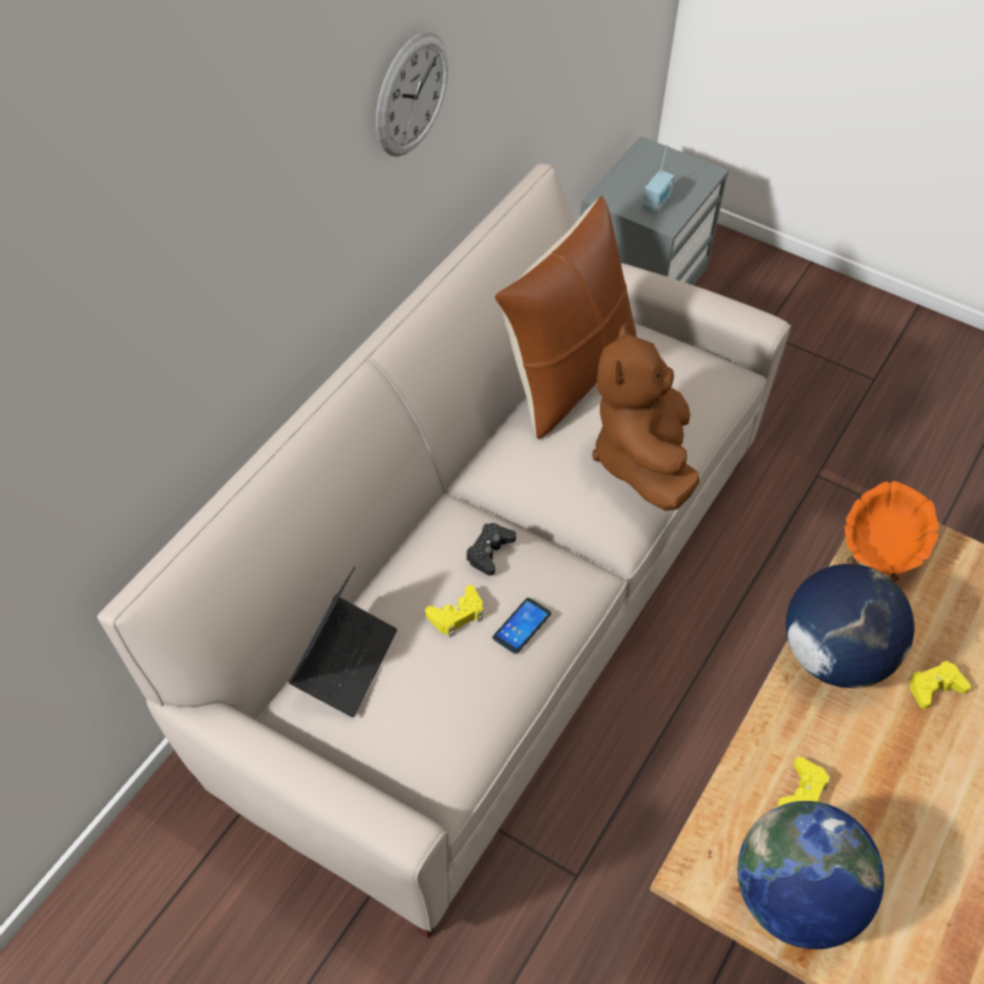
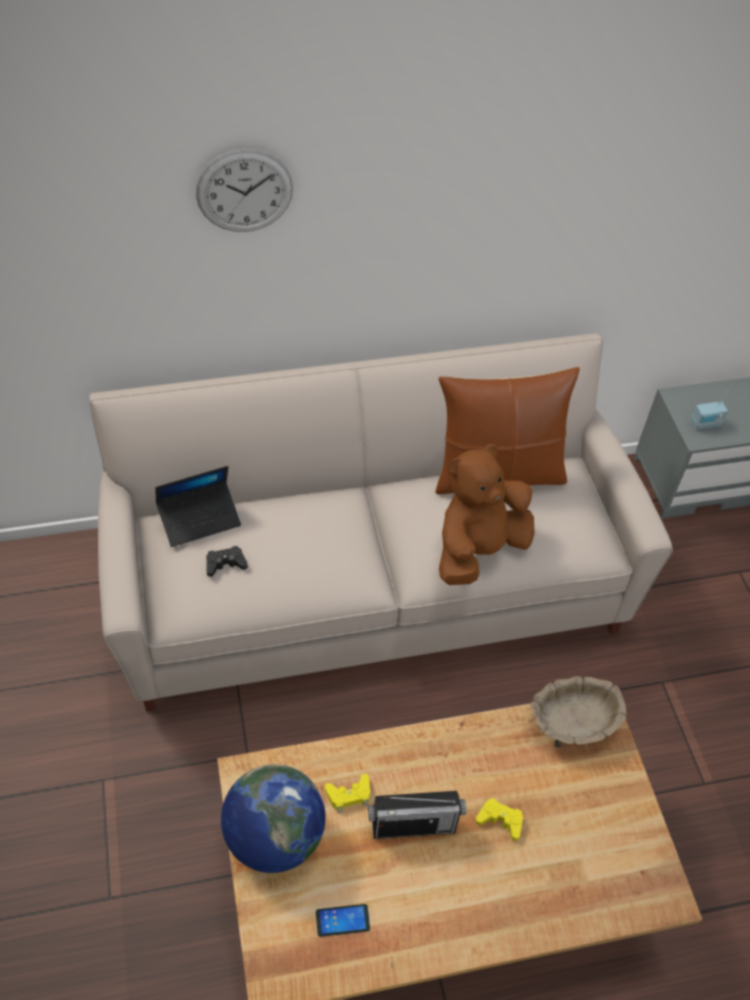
camera: 45 degrees right, 0 degrees up
(411, 95) = (459, 221): wall clock -> wall clock (244, 191)
(457, 615) = (276, 543): yellow game controller -> none
(489, 552) = (333, 527): black game controller -> black game controller (225, 564)
(522, 626) = (300, 576): phone -> phone (342, 920)
(834, 656) = (463, 749): globe -> none
(880, 550) = (572, 723): orange bowl -> beige bowl
(882, 764) = (413, 826): none -> radio

